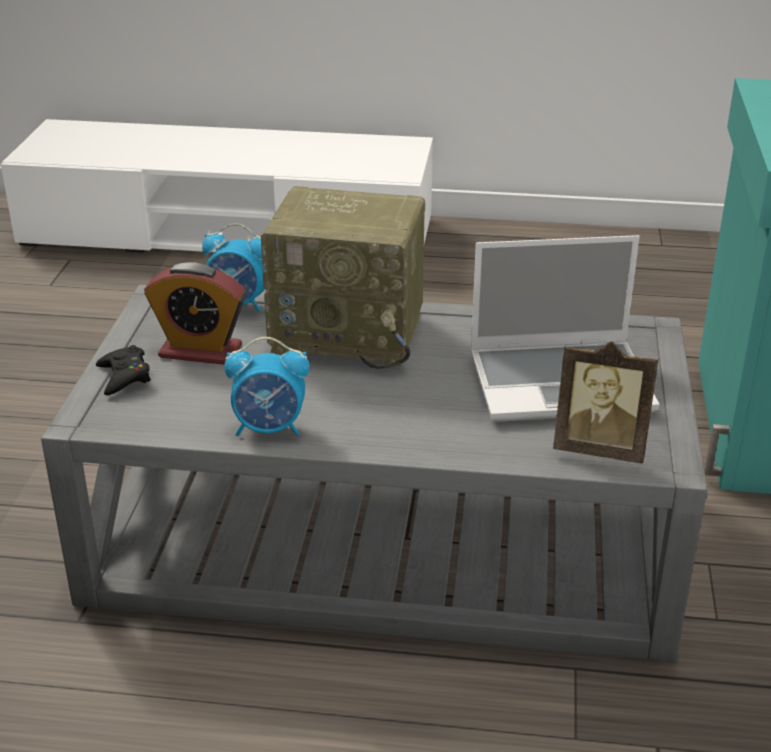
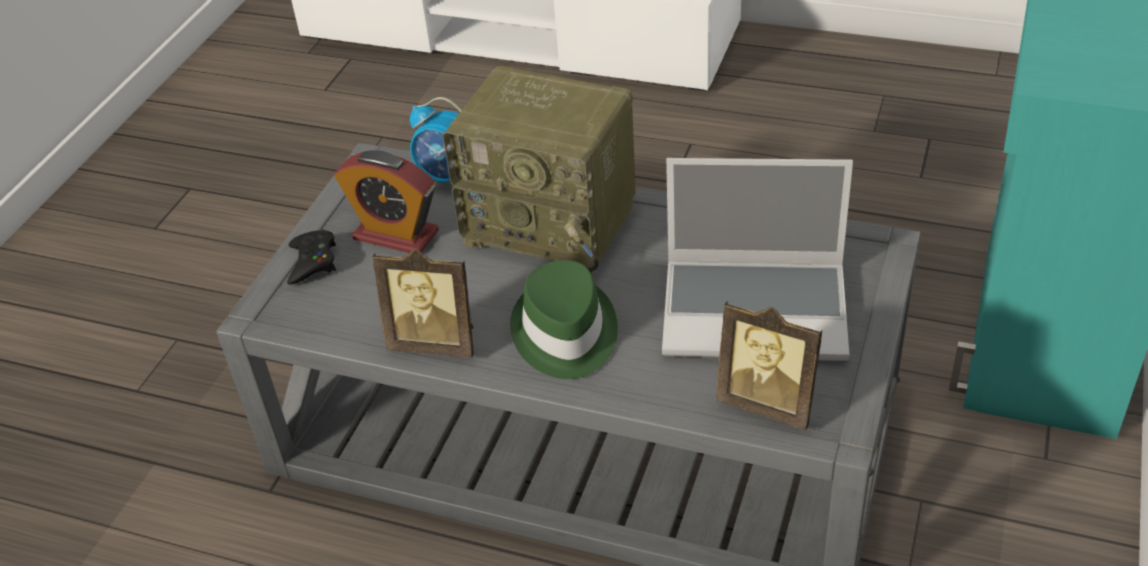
camera: 15 degrees right, 10 degrees up
(270, 428) = (436, 342): alarm clock -> picture frame
(392, 412) = (564, 333): none -> green hat

